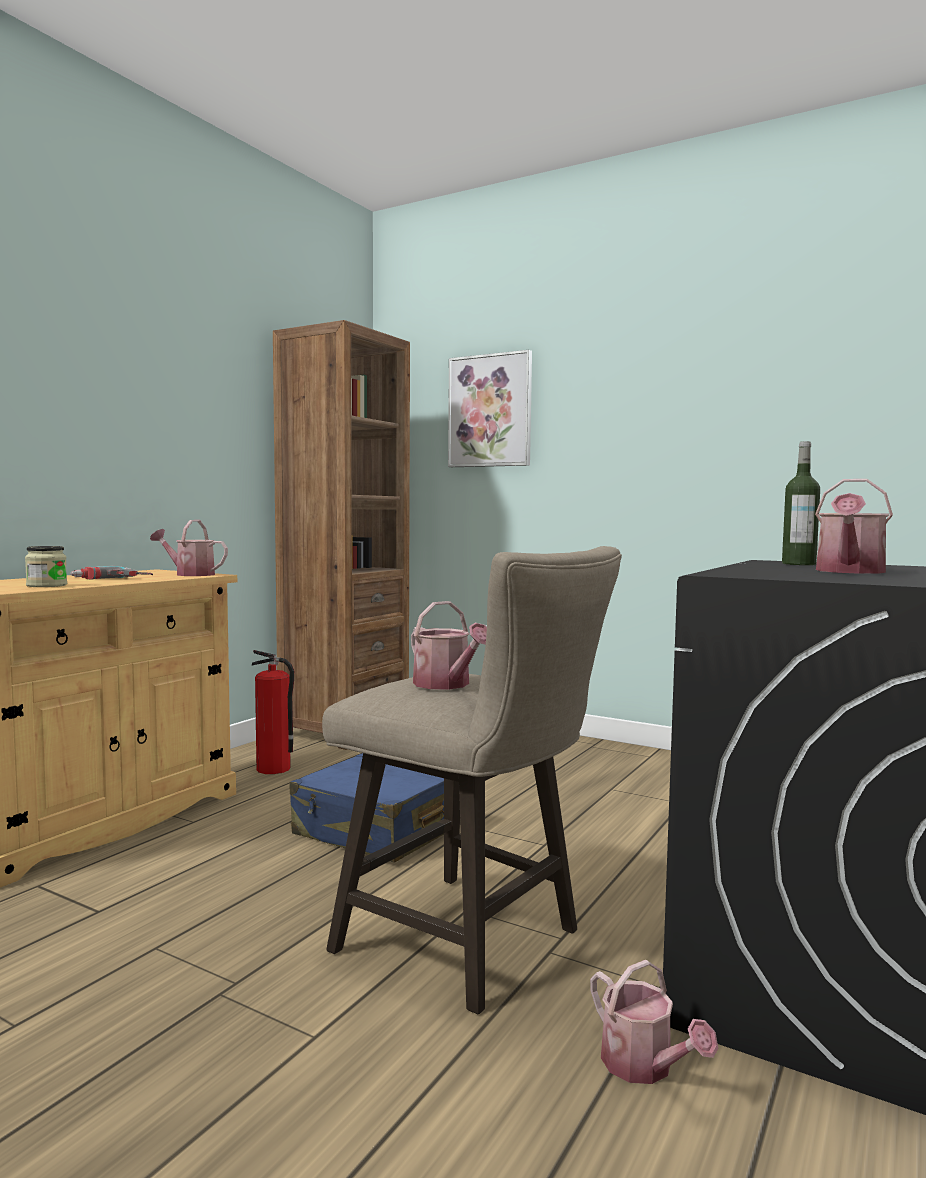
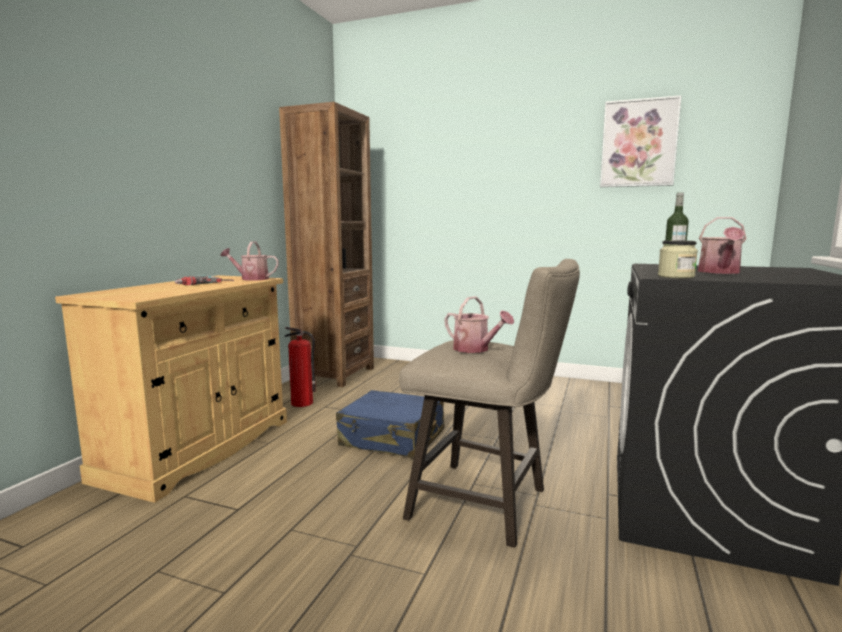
camera: 10 degrees left, 5 degrees up
(47, 585) = (168, 292): jar -> jar (676, 276)
(490, 411) = (420, 164): picture -> picture (638, 143)
(644, 1066) = (622, 566): watering can -> none

